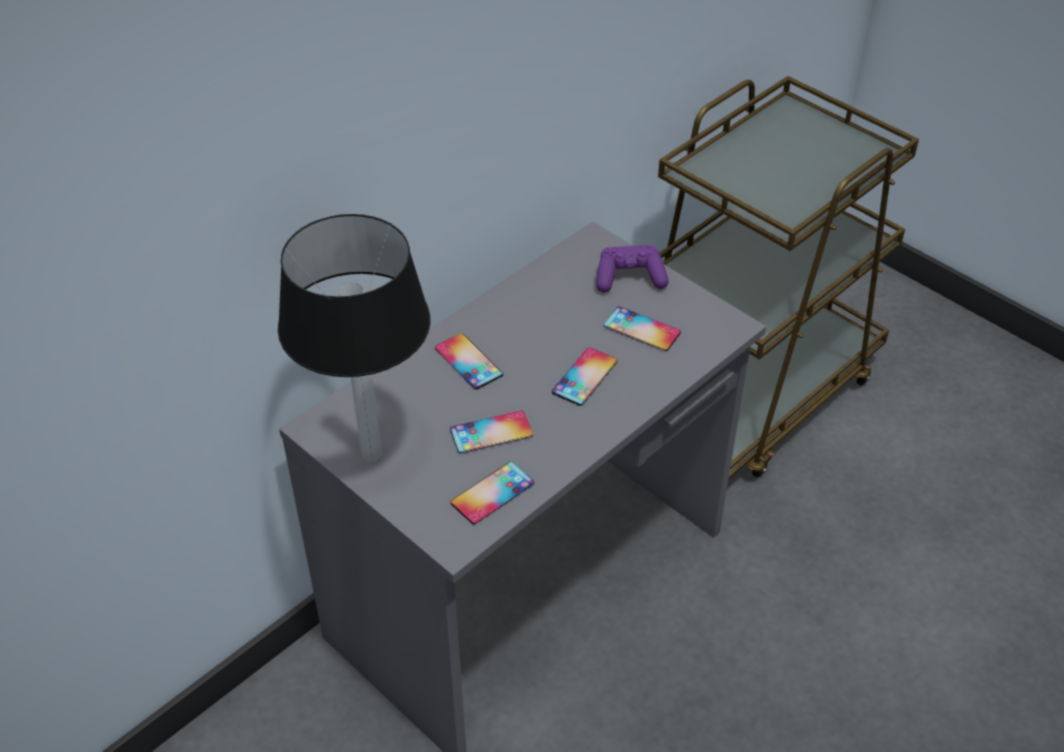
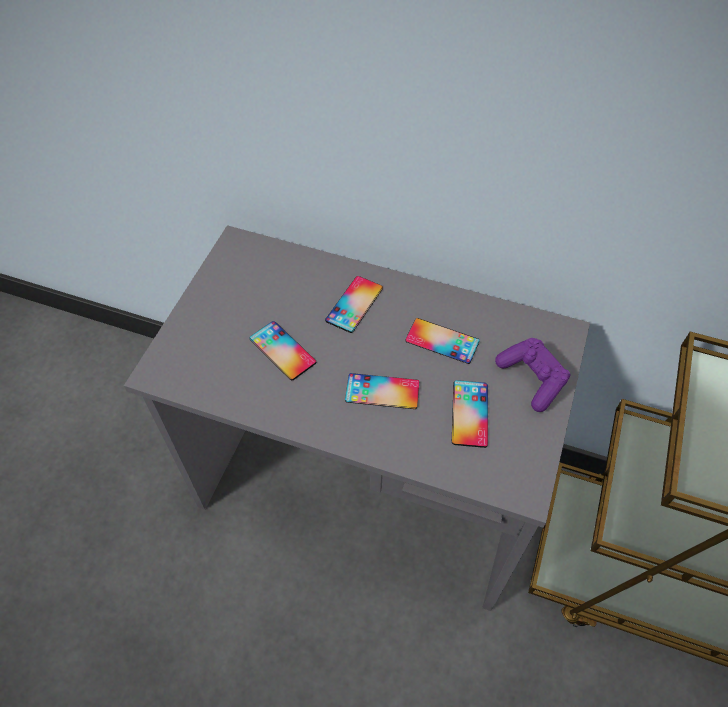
camera: 65 degrees right, 10 degrees up
(373, 455) = (224, 287): table lamp -> none
(492, 493) = (217, 377): phone -> phone (442, 341)

